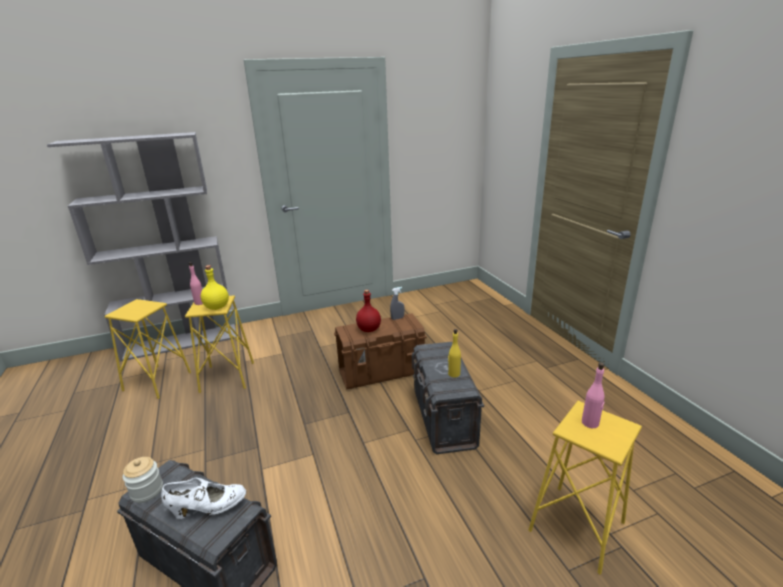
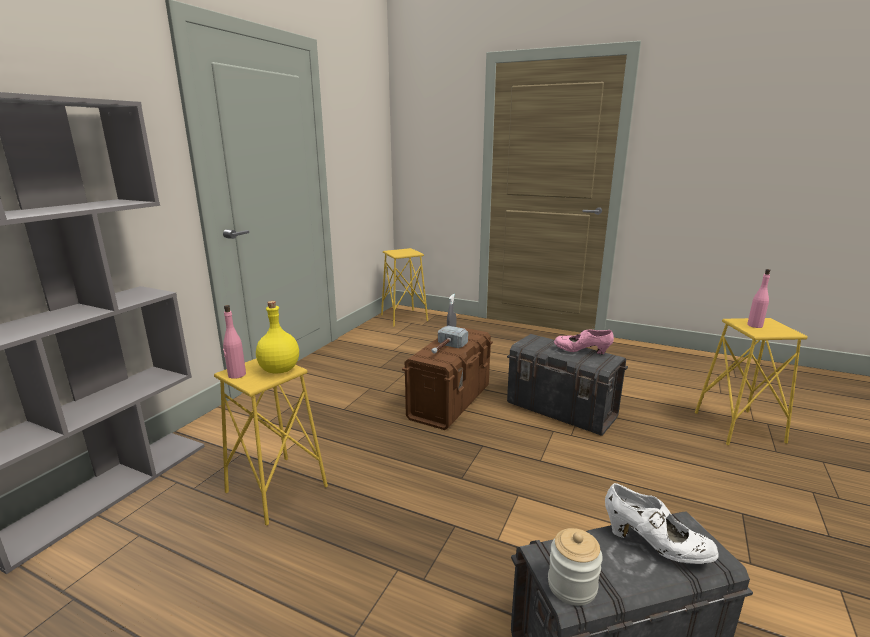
camera: 45 degrees left, 5 degrees down
(157, 381) = (159, 553): yellow stool -> yellow stool (403, 318)
(208, 508) = (655, 545): white shoe -> white shoe turned 90 degrees clockwise
(368, 329) = (445, 349): red bottle -> hammer
(454, 374) = (581, 352): yellow bottle -> pink shoe

